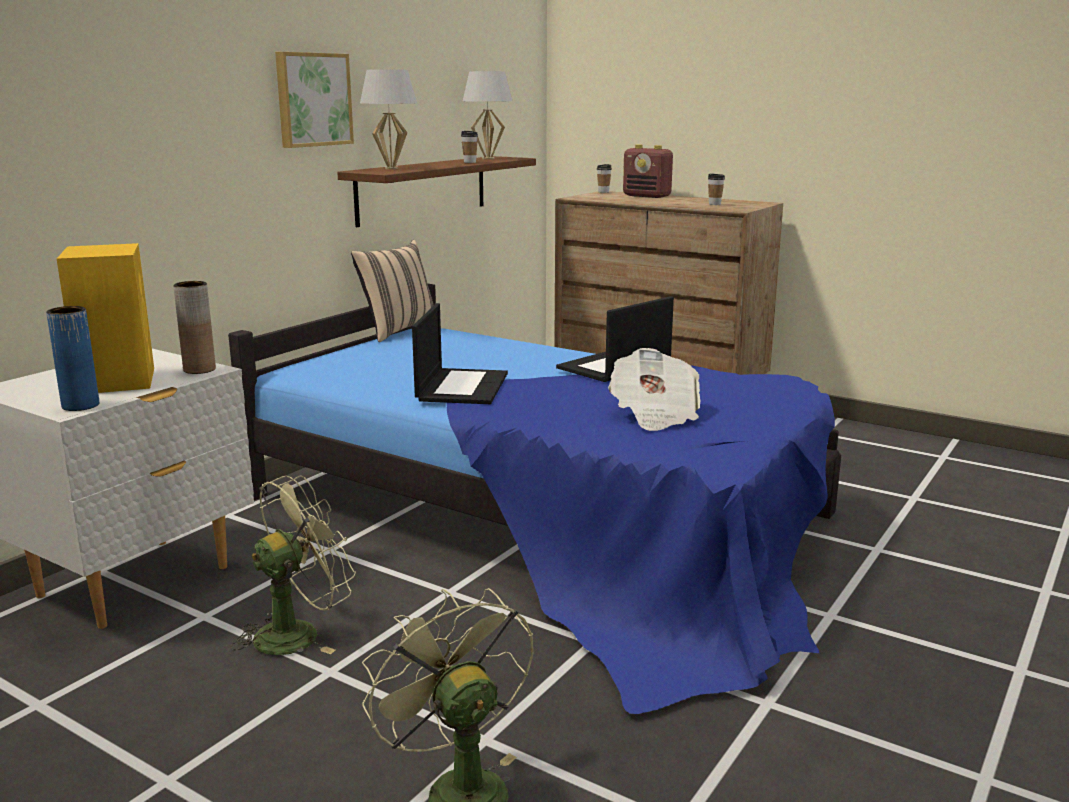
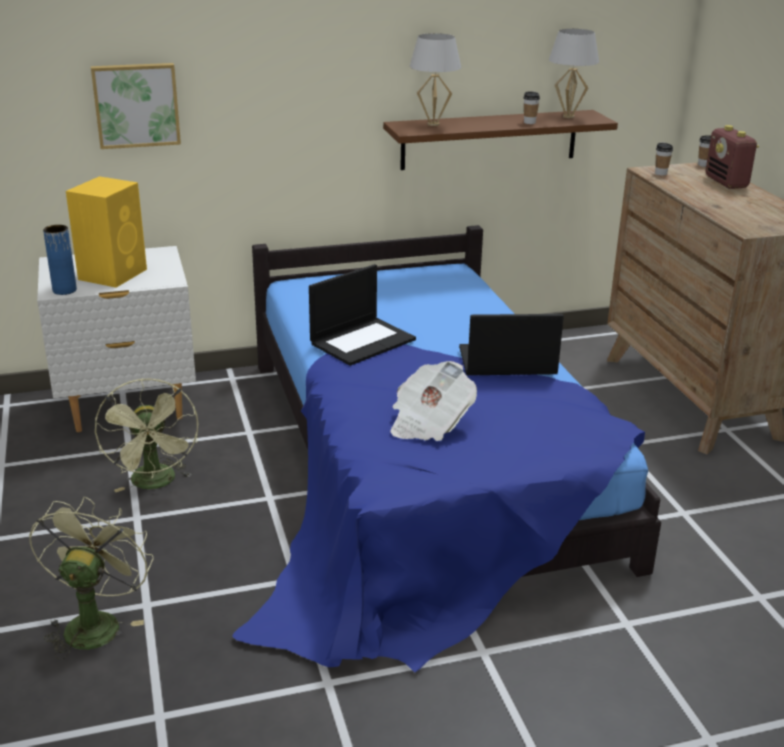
camera: 40 degrees right, 10 degrees up
(199, 369) = (165, 279): brown vase -> none
(298, 632) = (156, 483): green fan -> green fan turned 75 degrees clockwise
(312, 99) = (360, 61): picture -> picture (136, 105)
(397, 331) = (429, 264): beige pillow -> none
(714, 204) = (754, 214): cup -> cup (661, 173)

